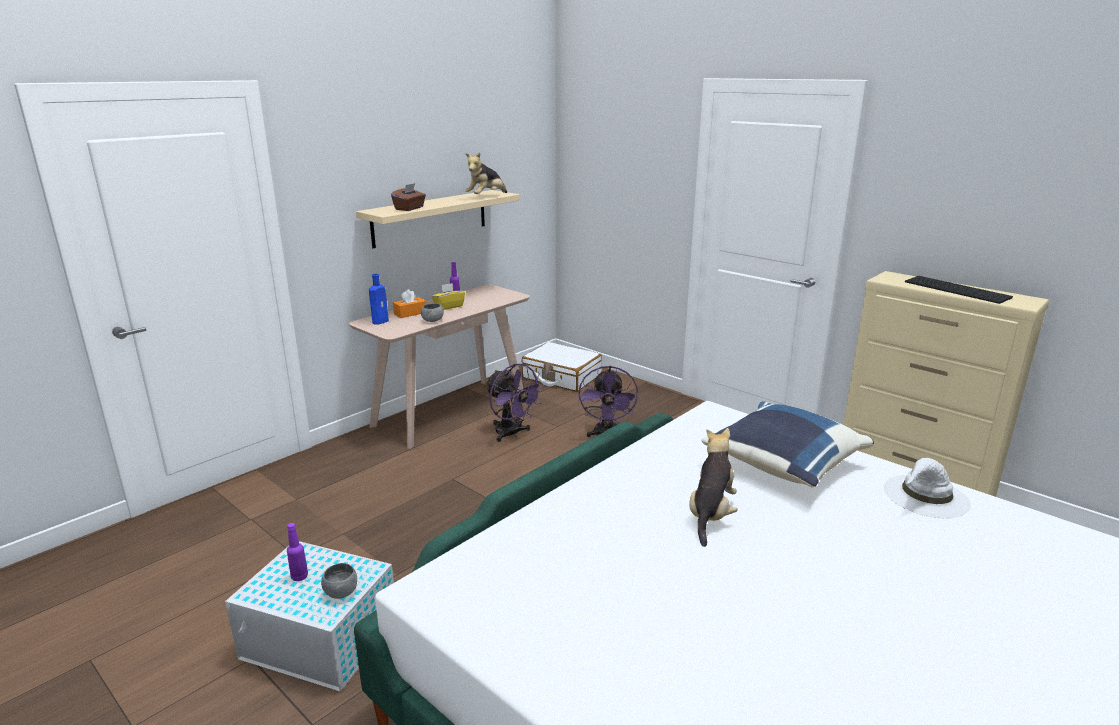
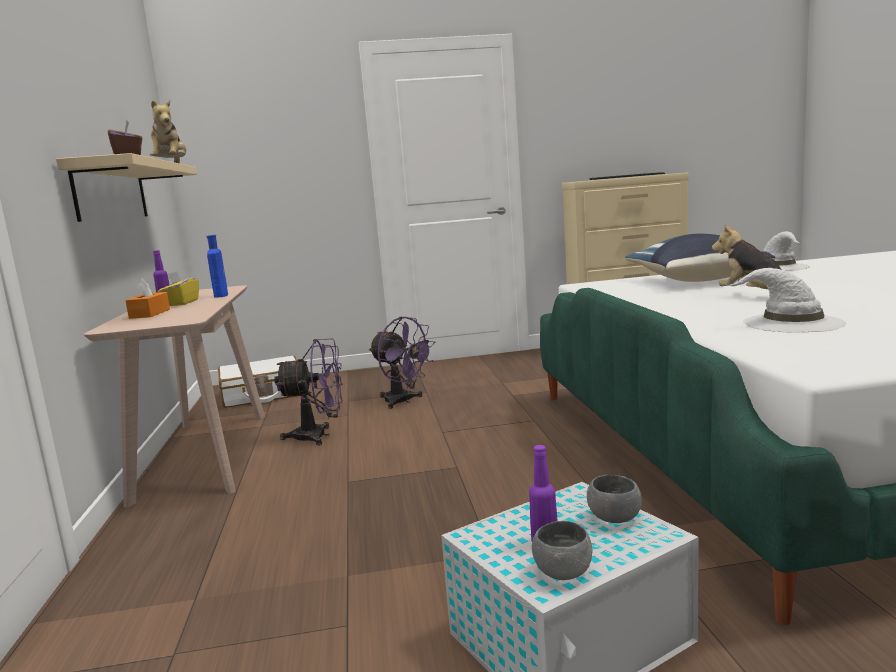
camera: 50 degrees left, 10 degrees down
(381, 321) = (133, 323): blue bottle -> blue bottle (221, 295)
(432, 320) = (202, 308): grey bowl -> grey bowl (563, 572)
(588, 553) = (791, 323): none -> white hat

